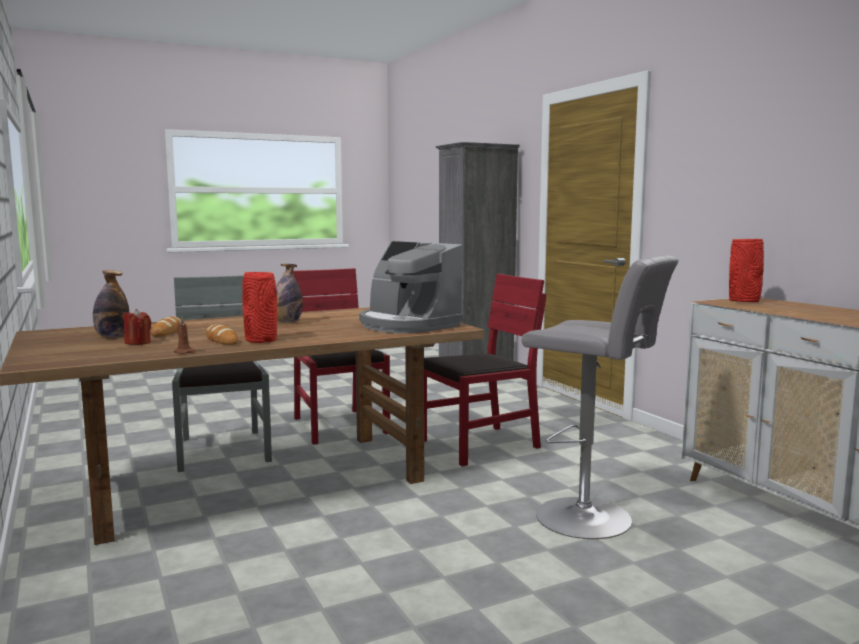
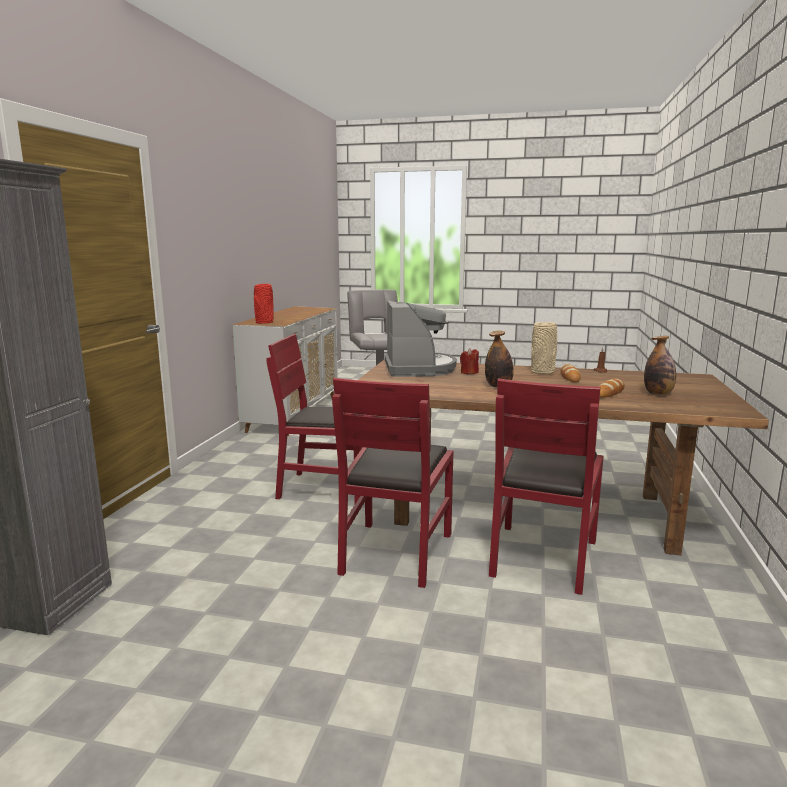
camera: 140 degrees left, 5 degrees up
(138, 343) = (633, 383): red candle -> red candle (469, 372)
(223, 450) = (542, 557): grey chair -> red chair
(261, 340) = (542, 372): red vase -> beige vase

